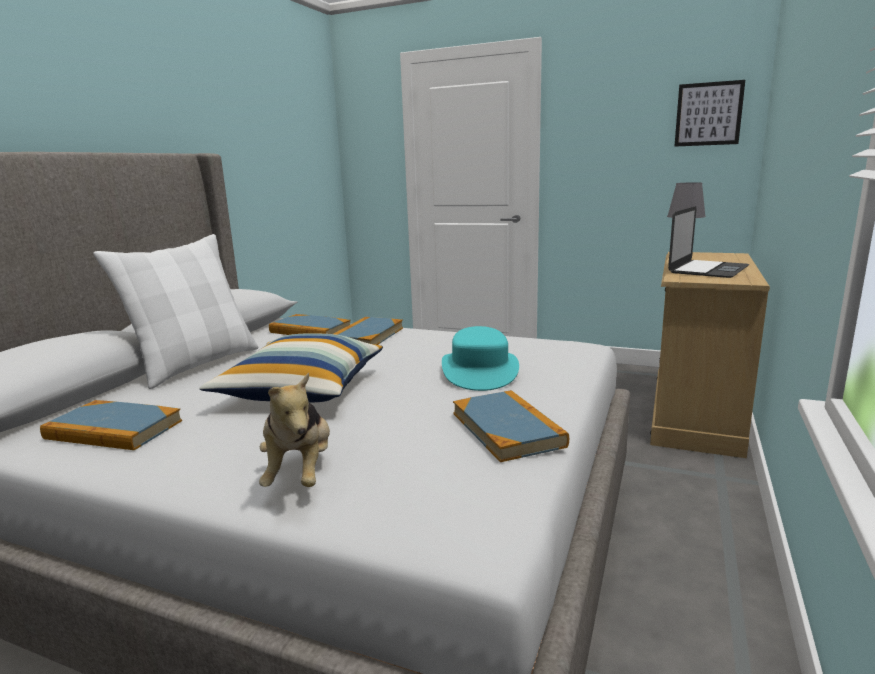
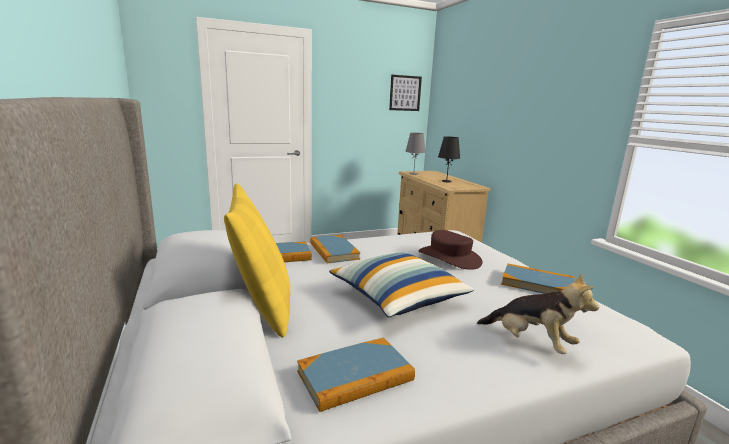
camera: 45 degrees left, 0 degrees up
(195, 364) = (262, 306): white pillow -> yellow pillow
(480, 371) = (449, 257): turquoise hat -> brown hat
(708, 269) = (446, 181): laptop -> black table lamp

